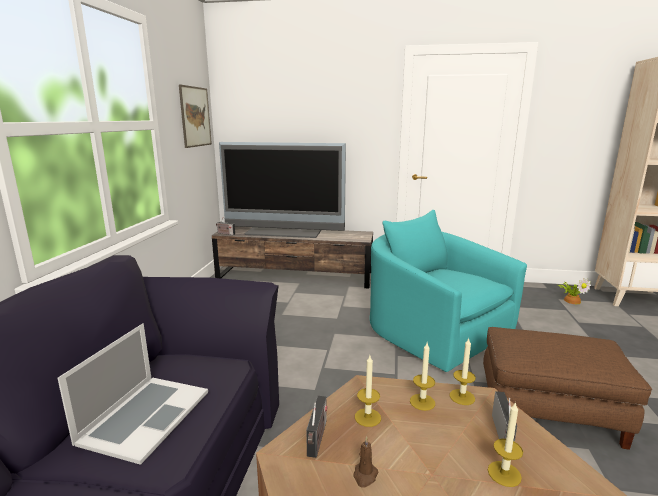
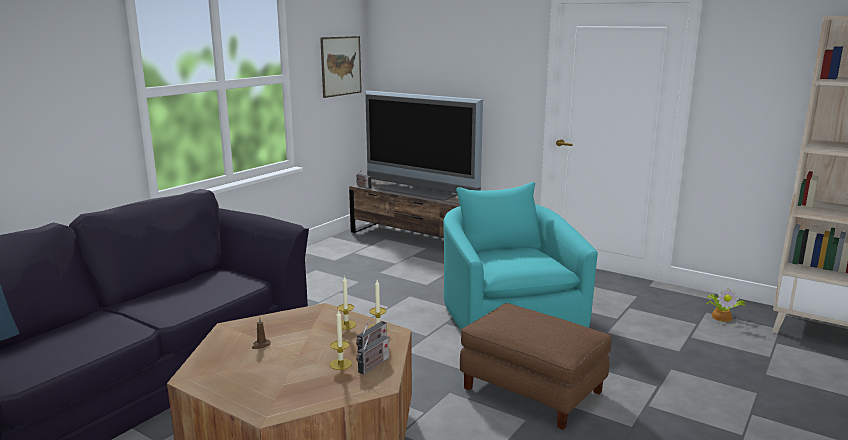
camera: 25 degrees right, 0 degrees up
(144, 416) = (178, 296): laptop -> none
(317, 440) = (256, 326): radio -> radio (373, 366)
(367, 417) = (299, 323): candle -> none

